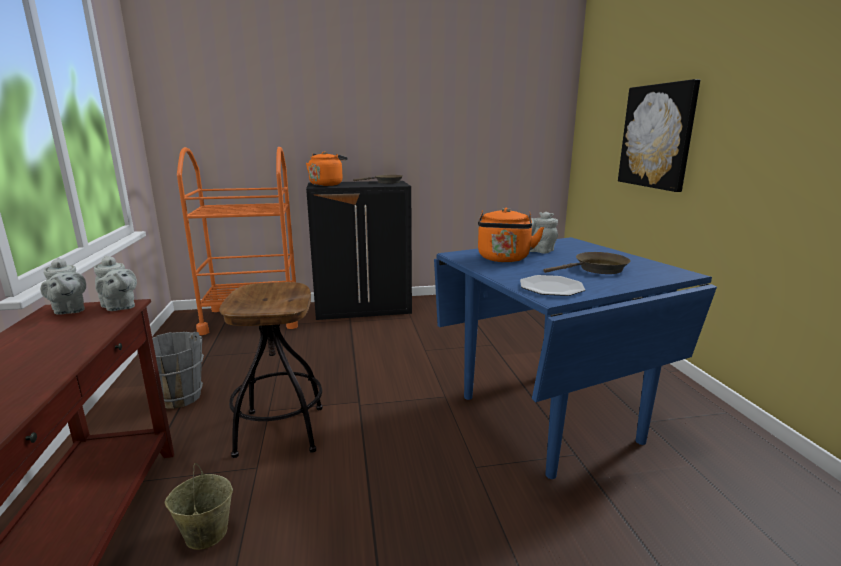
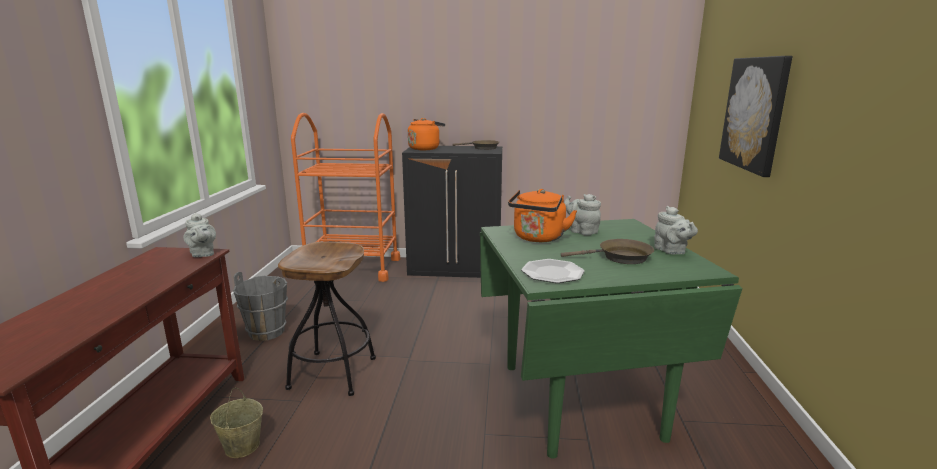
camera: 15 degrees right, 0 degrees up
(69, 310) = (168, 253): grey teapot -> grey teapot (671, 251)
(549, 417) = (581, 399): blue dining table -> green dining table

